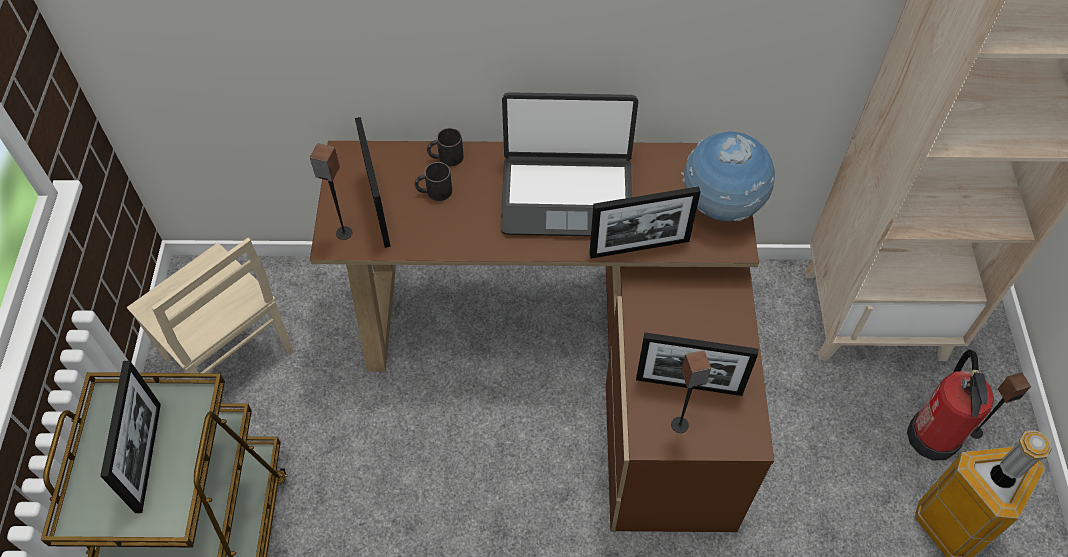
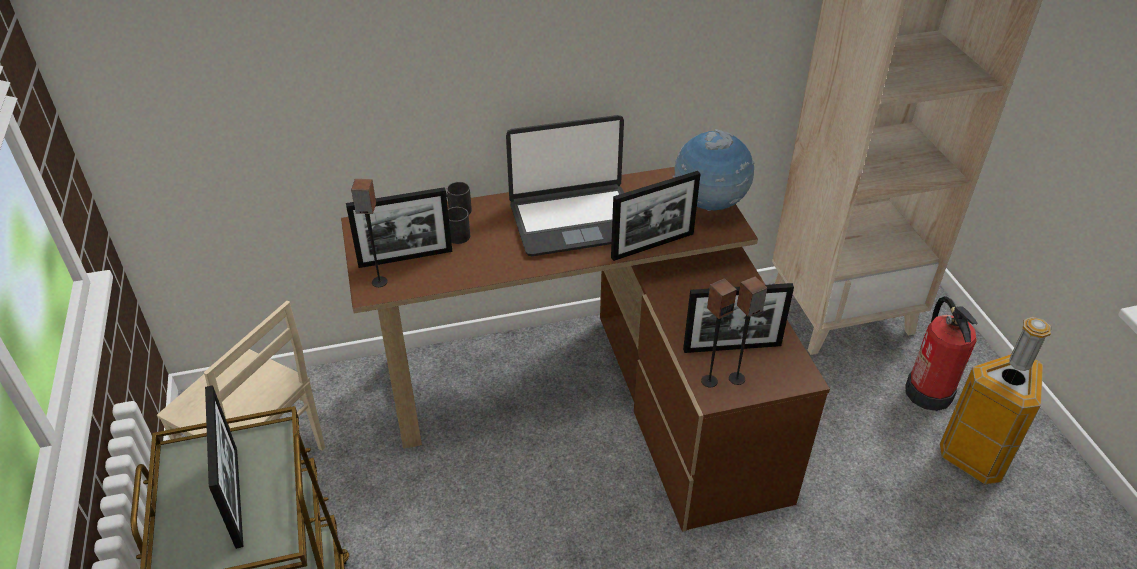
camera: 15 degrees left, 15 degrees down
(378, 207) = (405, 258): picture frame -> picture frame turned 105 degrees clockwise
(975, 431) = (960, 381): speaker -> speaker (709, 381)

